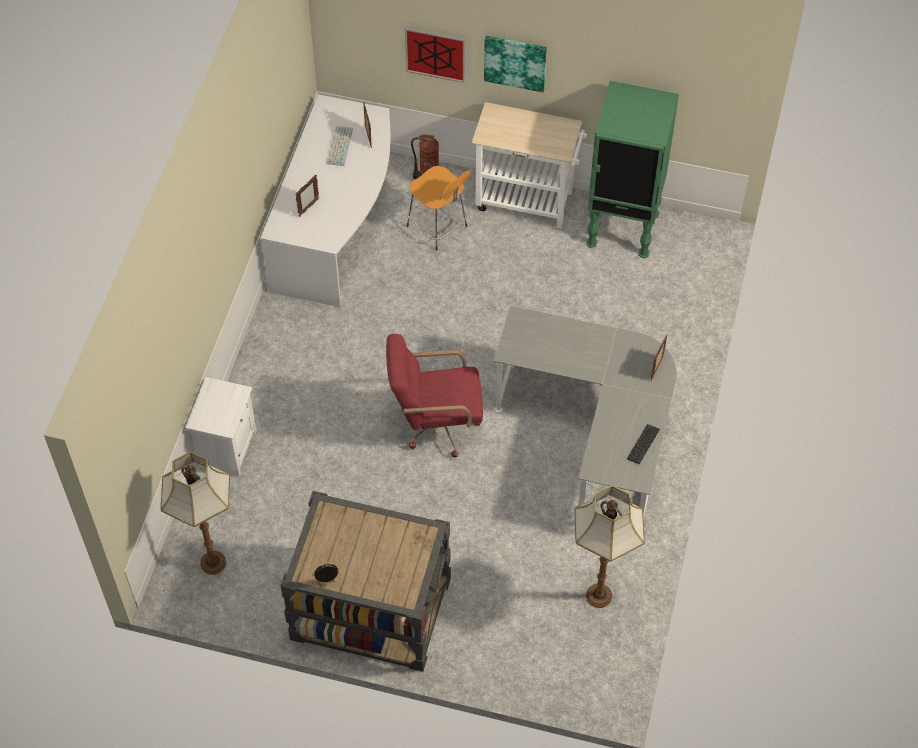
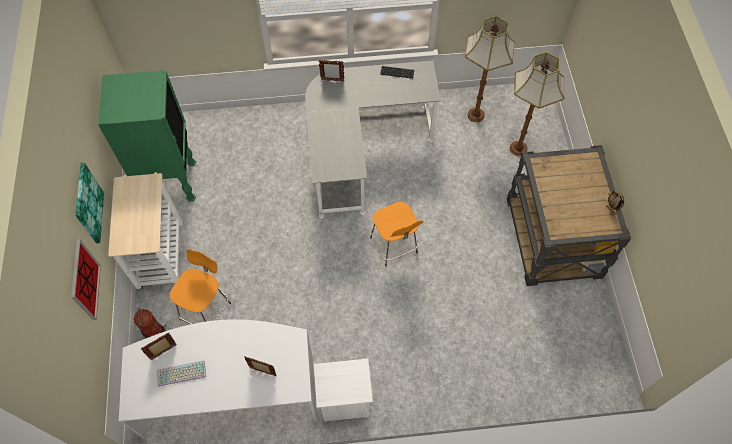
camera: 110 degrees left, 5 degrees up
(212, 564) = (577, 354): floor lamp -> floor lamp (519, 148)
(226, 449) = (479, 388): white nightstand -> white nightstand (345, 401)
(436, 427) = (394, 246): red office chair -> orange stool

